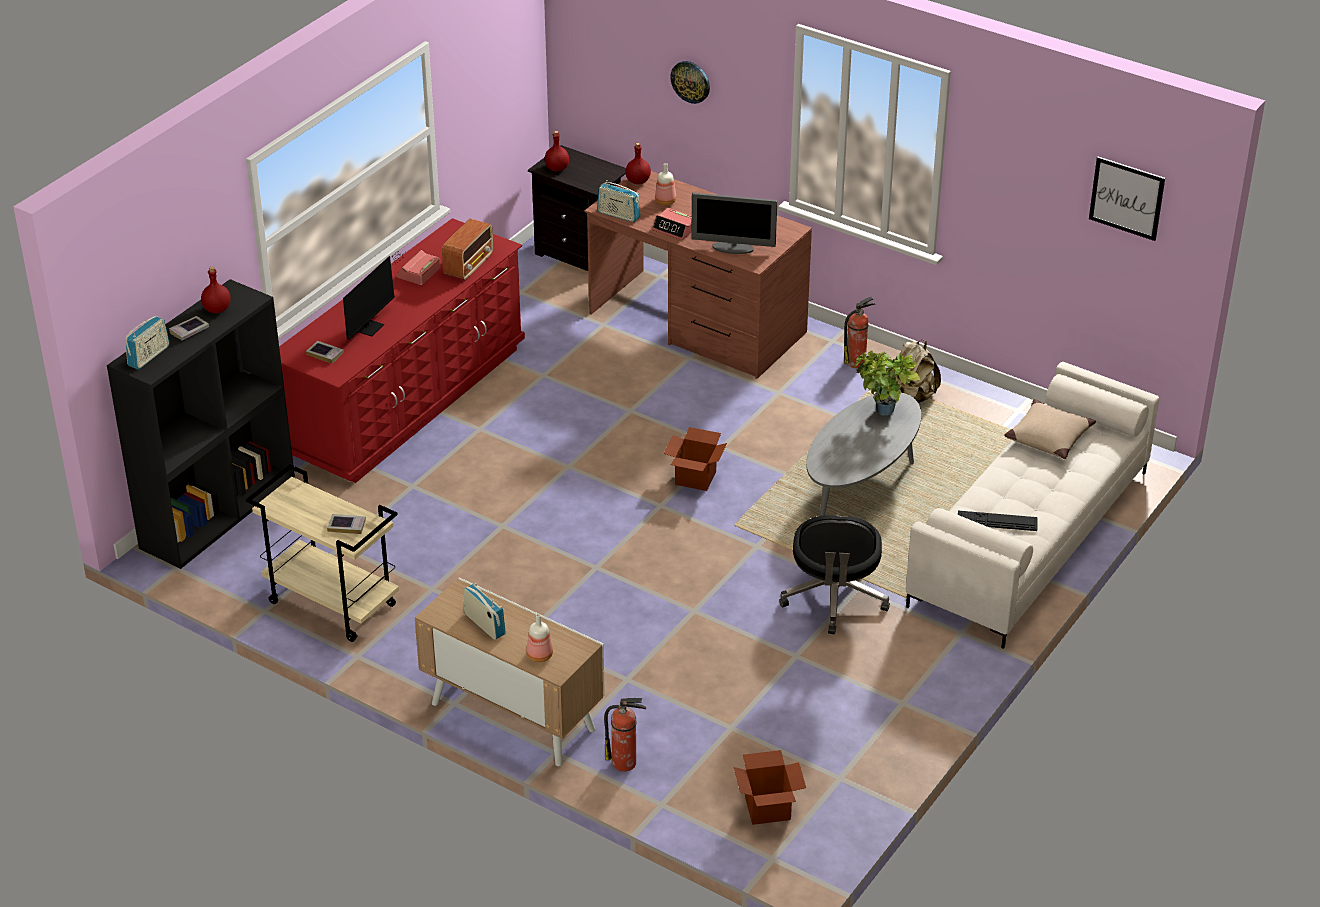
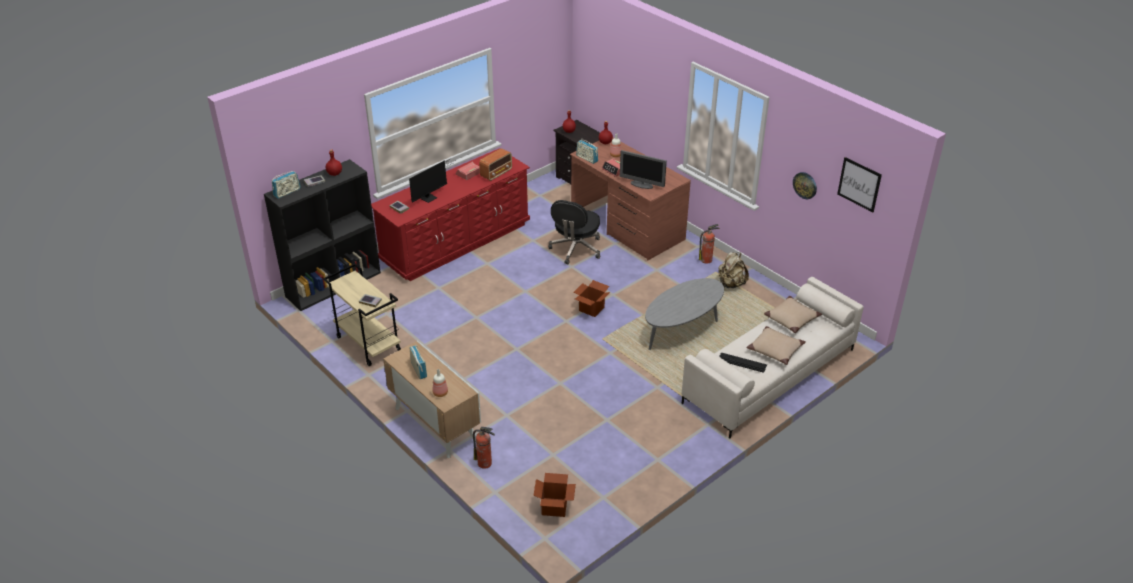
camera: 15 degrees right, 0 degrees up
(691, 81) = (638, 90): wall clock -> wall clock (805, 185)
(834, 598) = (642, 390): black office chair -> black office chair (575, 249)
(881, 413) = (700, 289): potted plant -> none
(1041, 491) = (775, 350): none -> beige pillow

